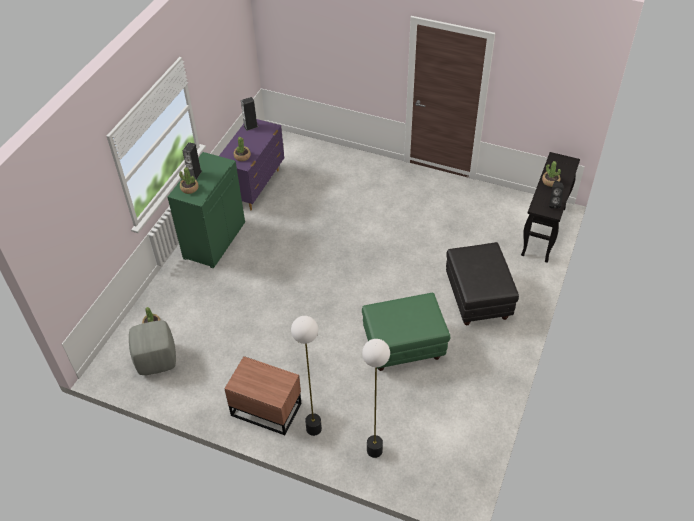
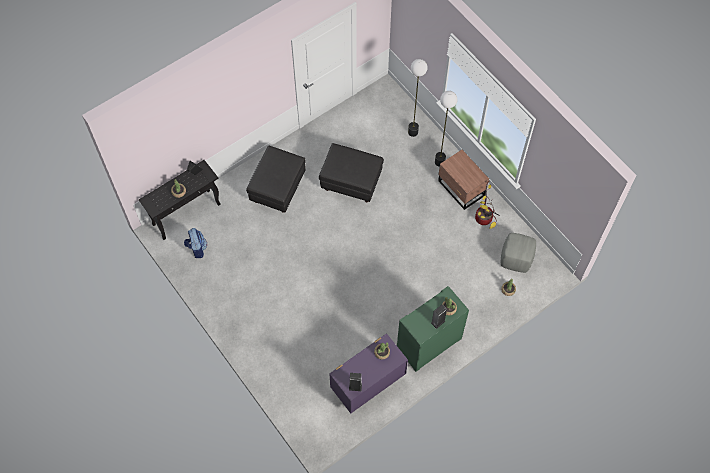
camera: 150 degrees left, 15 degrees up
(216, 387) = (485, 219): none -> potted plant
(403, 347) = (351, 182): green ottoman -> black ottoman
(502, 210) = (197, 248): none -> backpack

